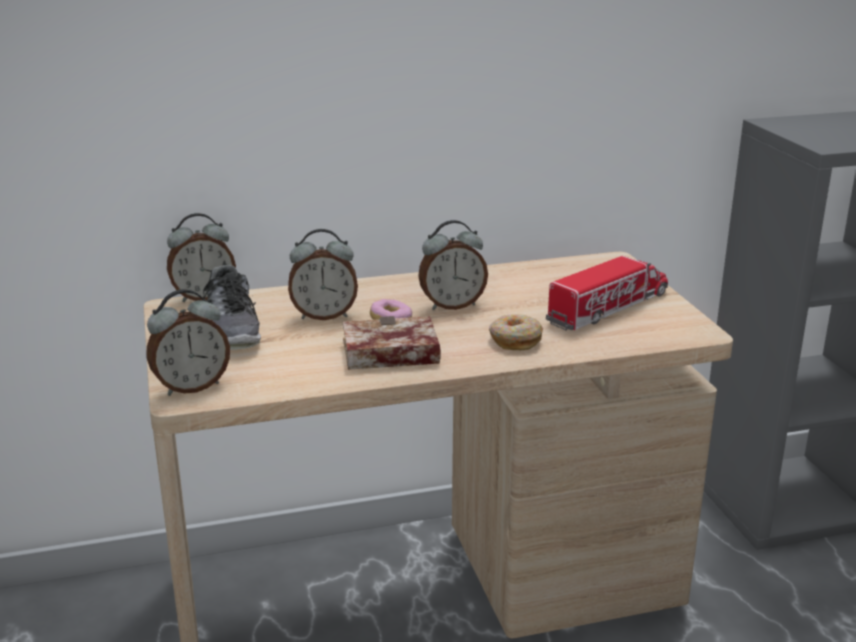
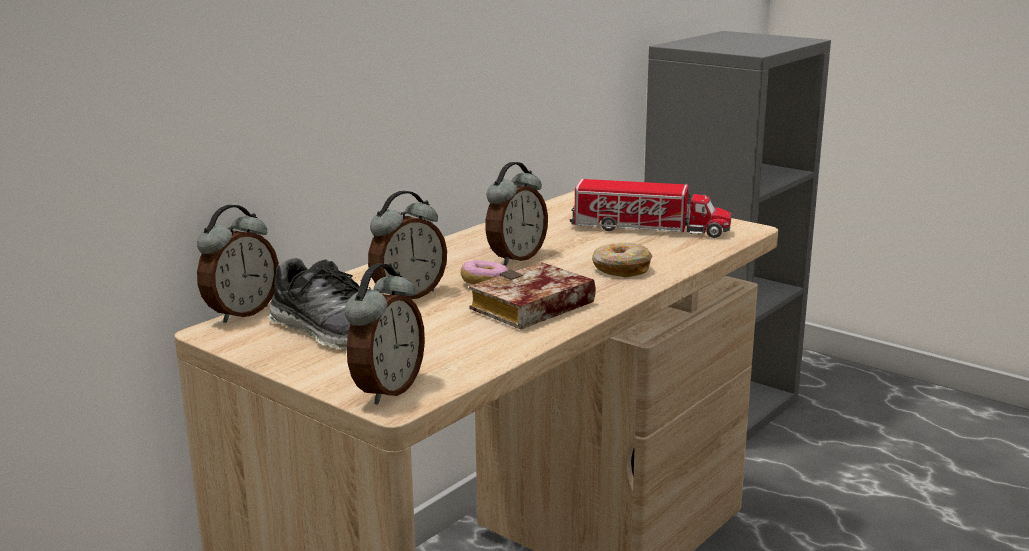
camera: 35 degrees left, 5 degrees down
(609, 308) = (649, 229): toy truck -> toy truck turned 90 degrees clockwise

